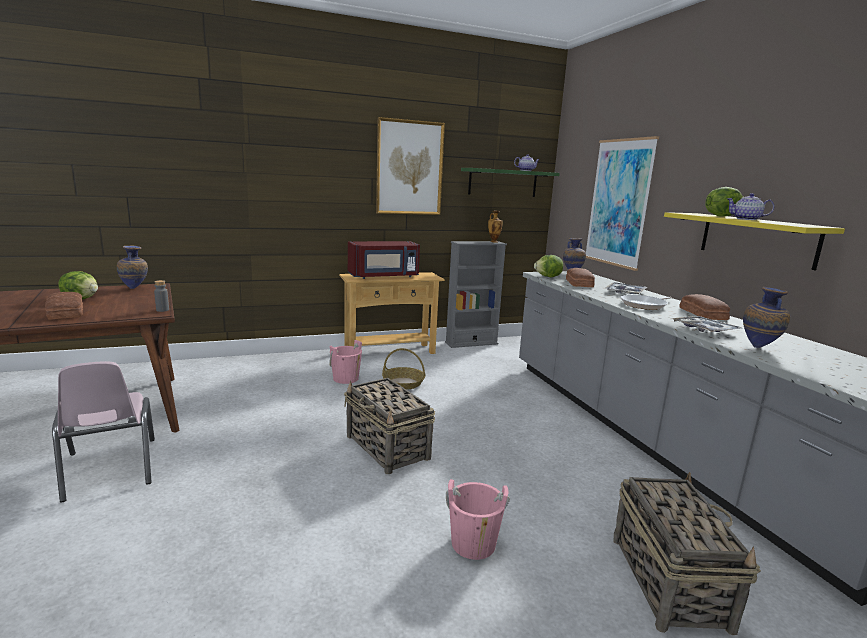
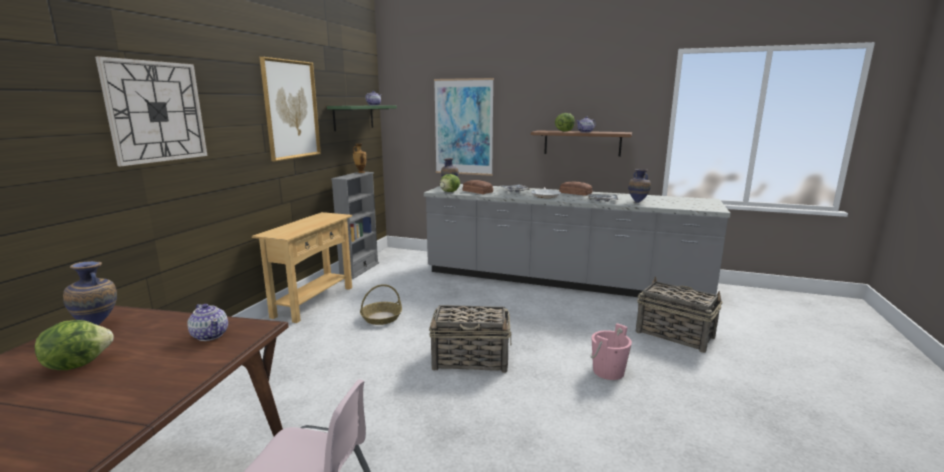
camera: 50 degrees left, 0 degrees up
(67, 312) = (139, 378): bread -> none
(136, 308) = (210, 335): none -> teapot
(162, 310) = (249, 322): grey bottle -> none
(265, 159) = (156, 112): none -> wall clock
(345, 378) = (330, 337): pink bucket -> none
(384, 276) = (301, 226): red microwave -> none
(756, 239) = (582, 143): yellow shelf -> brown shelf

